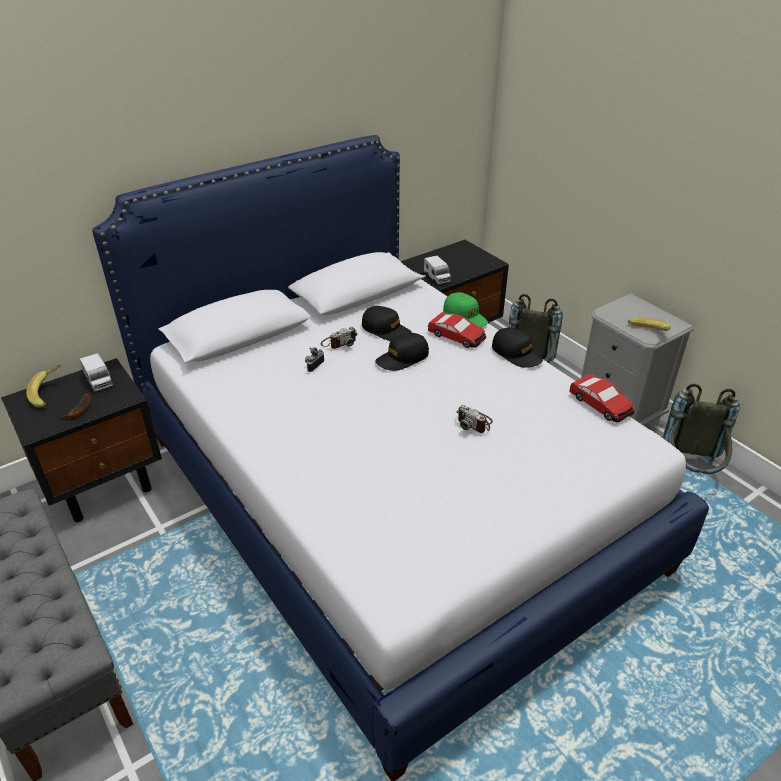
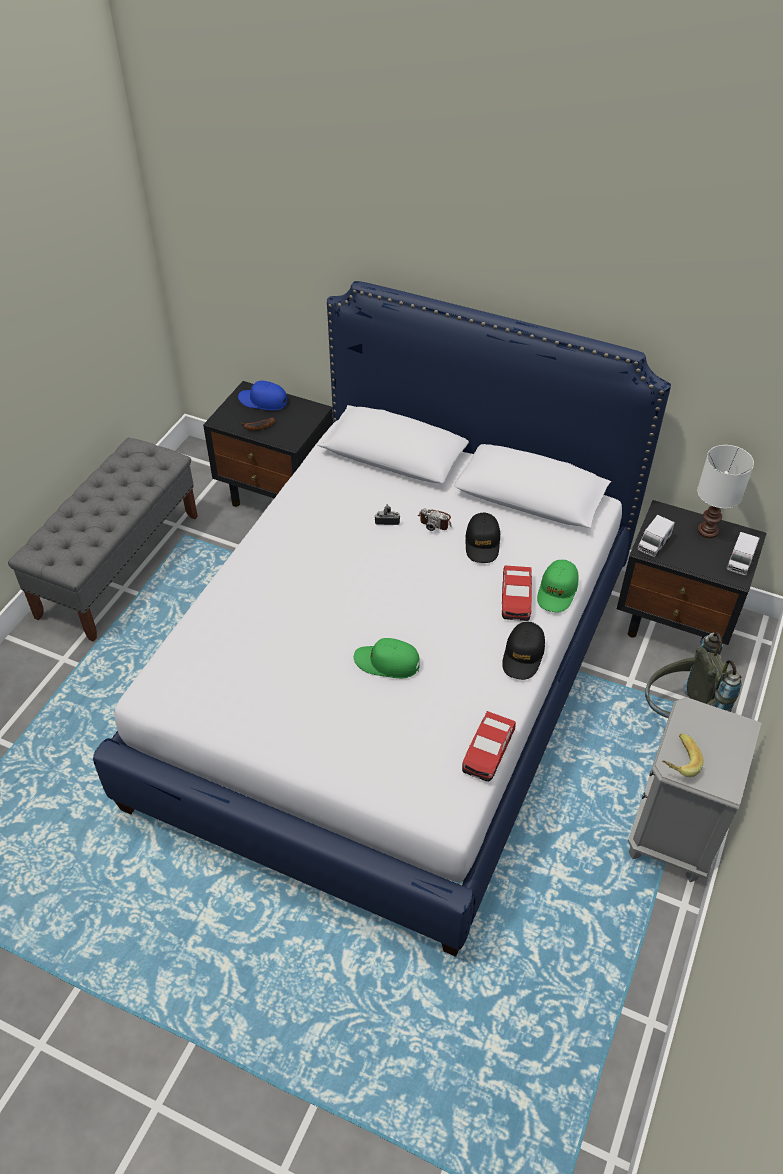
camera: 60 degrees right, 10 degrees up
(49, 394) = (263, 401): banana -> blue cap
(99, 381) = (297, 415): toy truck -> toy truck (740, 561)
(402, 358) = (445, 574): black cap -> none
(444, 256) = (707, 530): none -> white table lamp
(474, 422) = (387, 662): camera -> green cap
(689, 472) = (630, 937): grey backpack -> none

